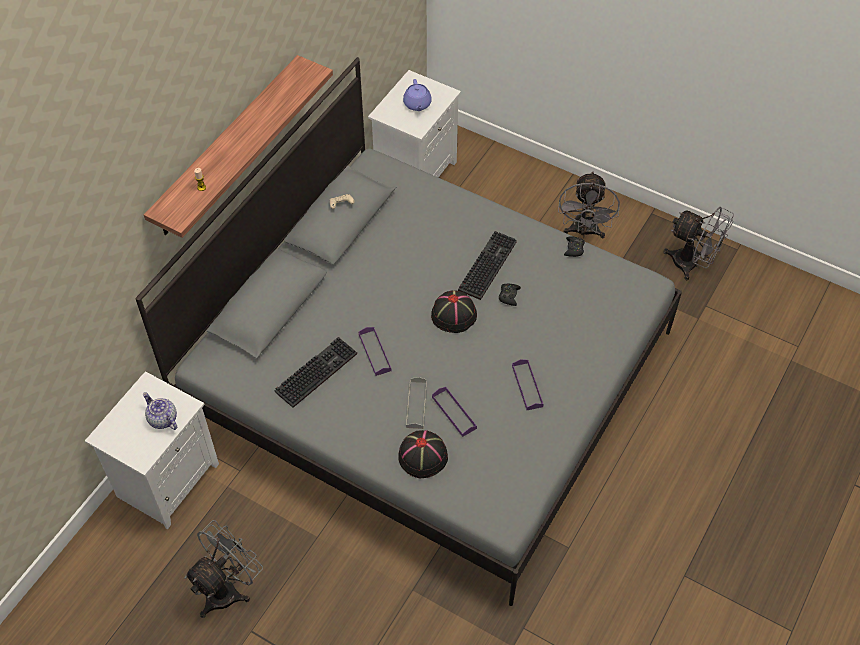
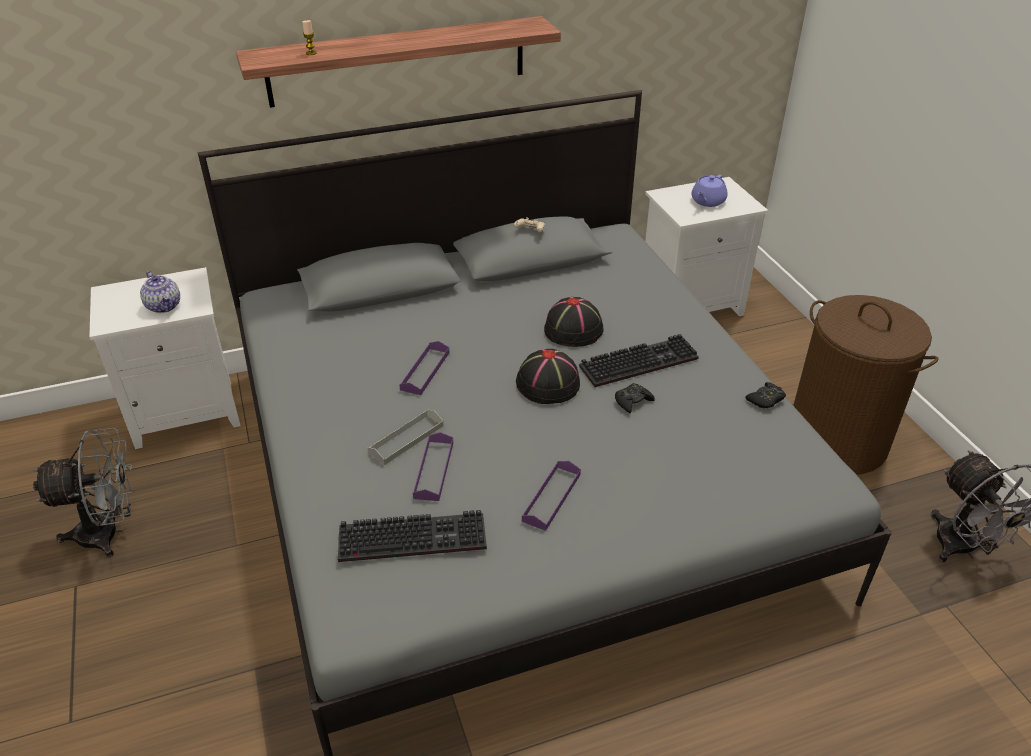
camera: 40 degrees right, 15 degrees down
(162, 419) = (164, 306): teapot -> teapot turned 150 degrees clockwise
(316, 371) = (351, 355): keyboard -> keyboard (415, 536)
(423, 456) = (350, 490): black hat -> black hat (573, 330)
(584, 232) = (837, 441): grey fan -> brown laundry basket

